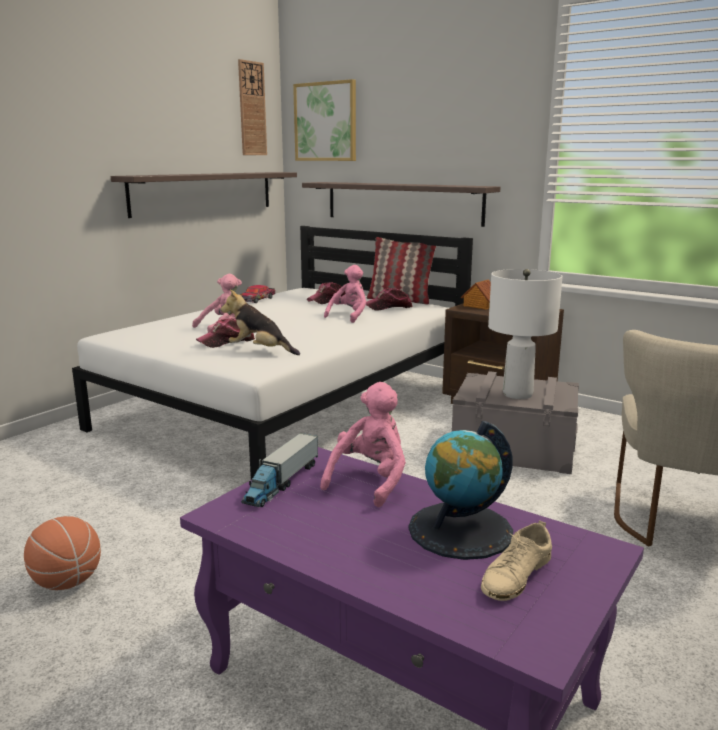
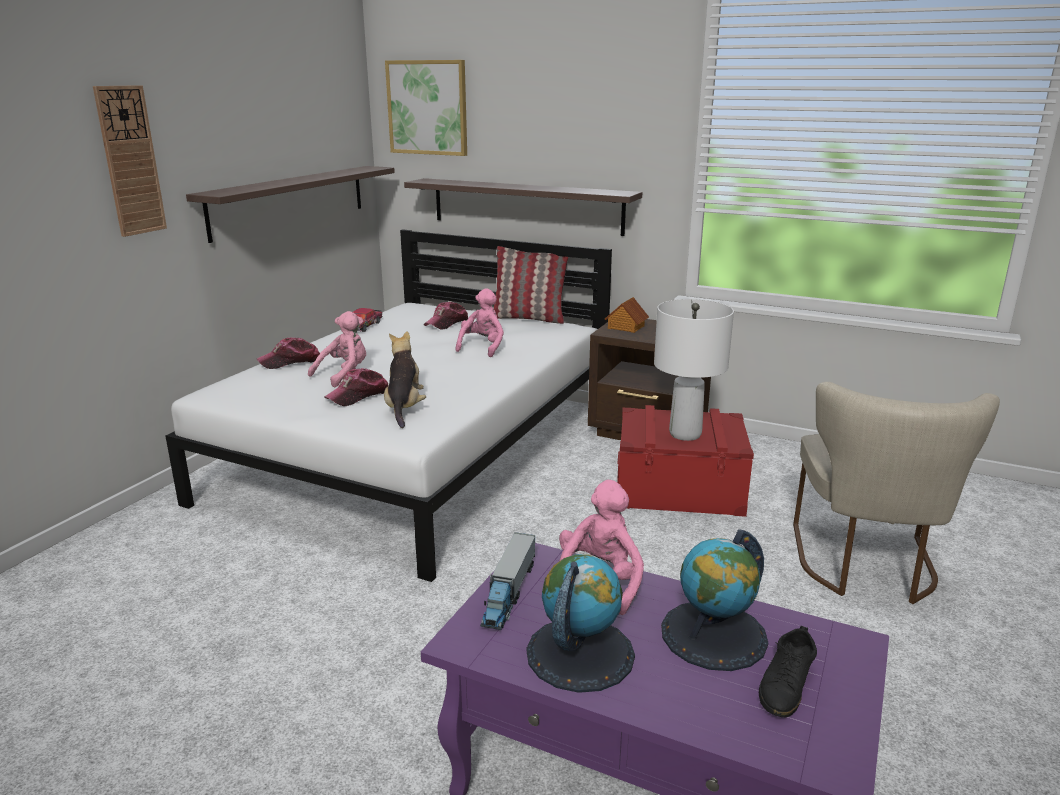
camera: 10 degrees left, 5 degrees up
(67, 582) = (247, 711): basketball -> none
(252, 109) = (337, 92): wall clock -> wall clock (130, 161)
(260, 351) = (404, 408): plush toy -> plush toy turned 75 degrees clockwise
(323, 532) = (579, 653): none -> globe
(389, 307) = (522, 331): cap -> cap (291, 362)
(514, 447) = (679, 487): grey storage box -> red storage box
(516, 575) = (786, 684): beige shoe -> black shoe

